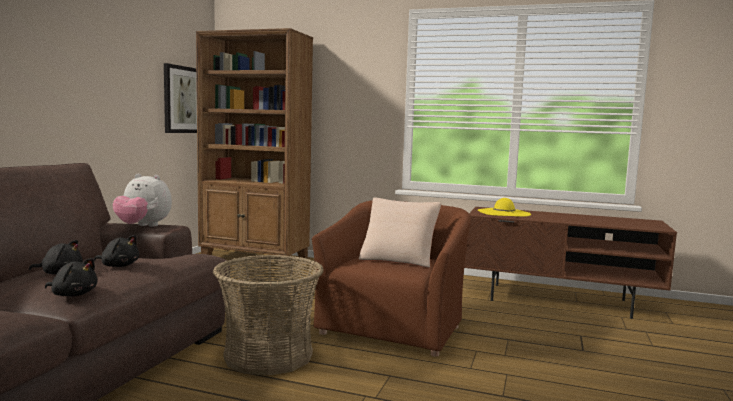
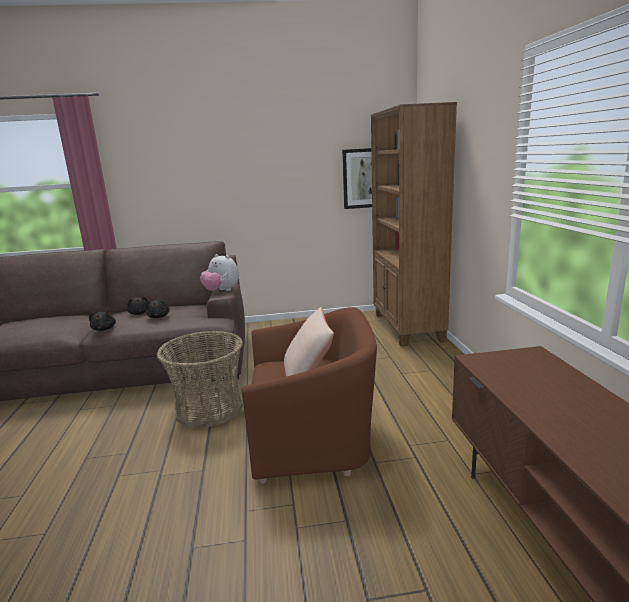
camera: 65 degrees right, 10 degrees up
(143, 227) = (221, 291): plush toy -> plush toy turned 45 degrees counterclockwise
(503, 212) = (524, 369): yellow hat -> none

